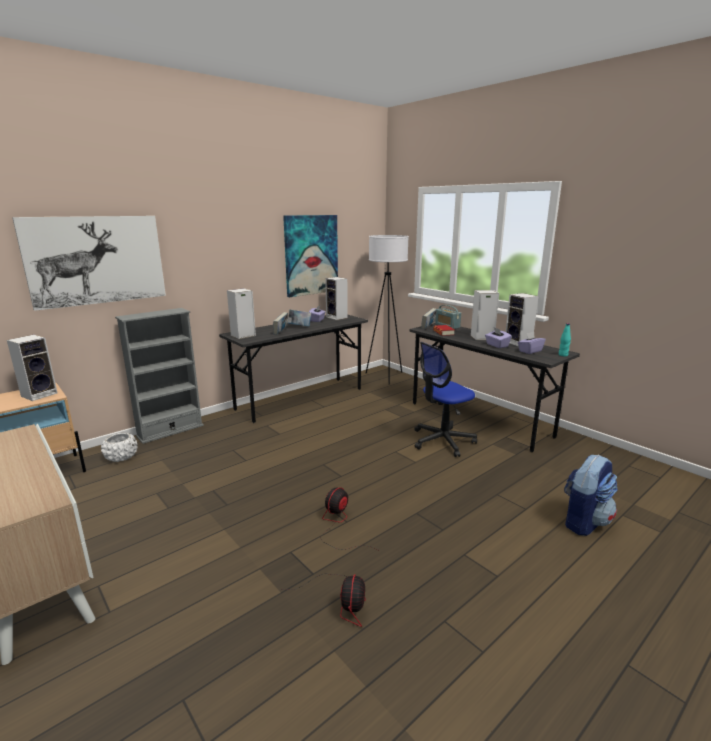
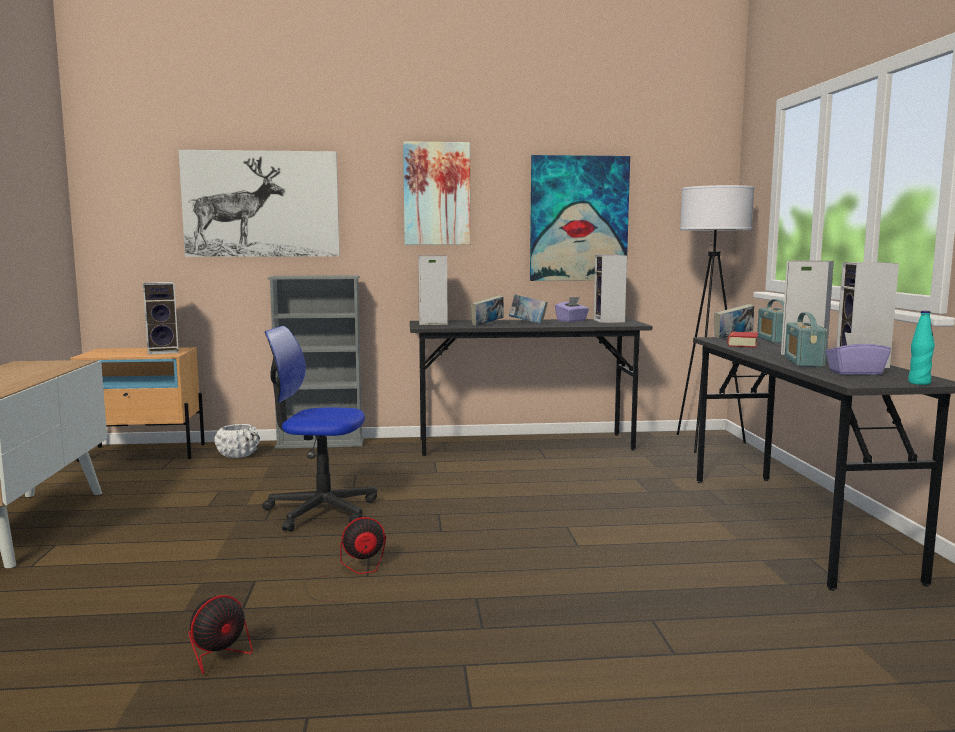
camera: 35 degrees right, 10 degrees down
(227, 244) = (436, 194): none -> picture
(442, 441) = (669, 534): office chair -> office chair (321, 511)
(496, 345) = (803, 362): purple tissue box -> radio
(584, 521) = (770, 709): backpack -> none

